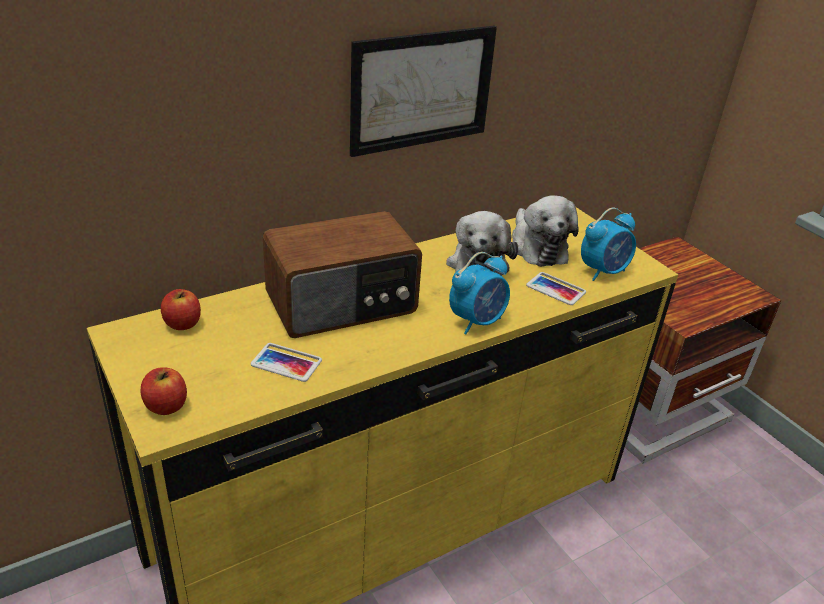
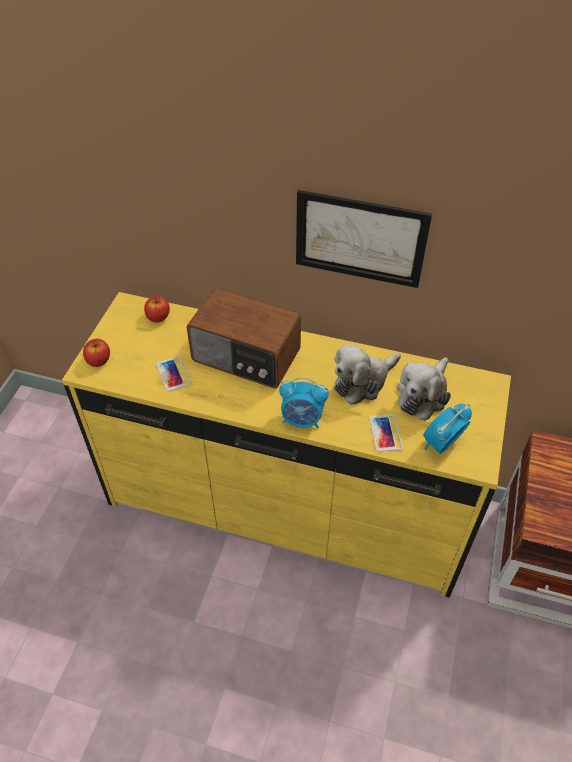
camera: 50 degrees right, 15 degrees up
(603, 271) = (441, 444): alarm clock -> alarm clock turned 120 degrees clockwise

